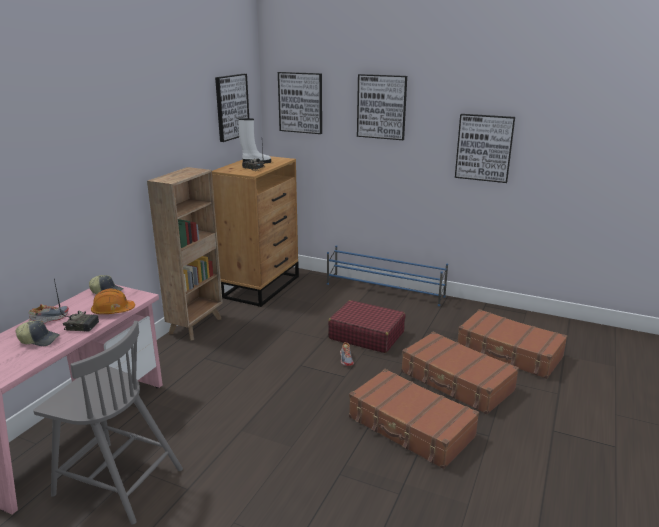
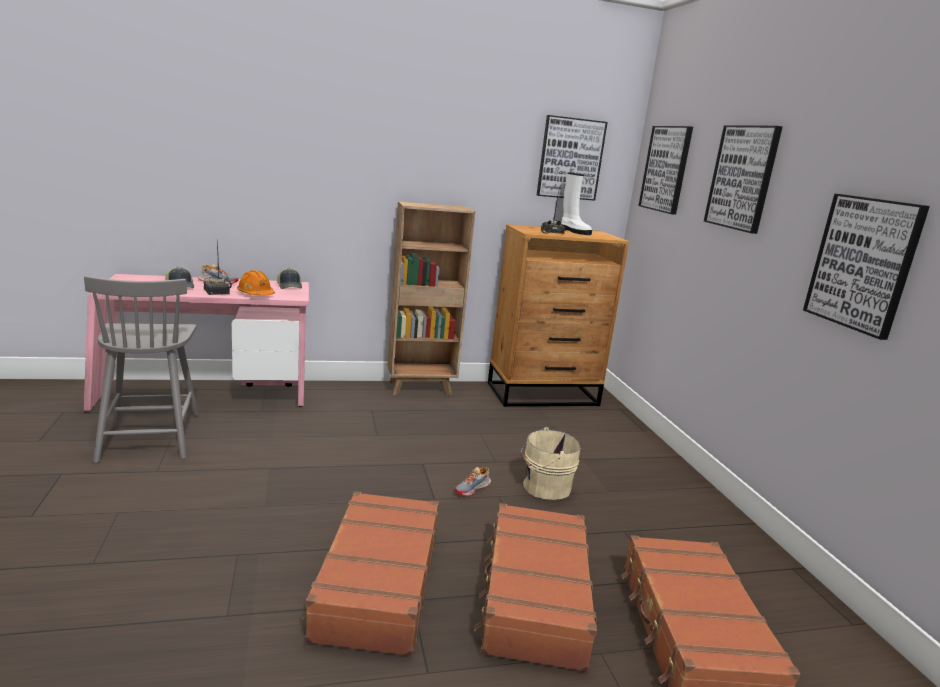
camera: 50 degrees right, 5 degrees down
(366, 335) = (544, 486): red suitcase -> beige bucket
(385, 290) = (672, 468): blue shoe rack -> none

